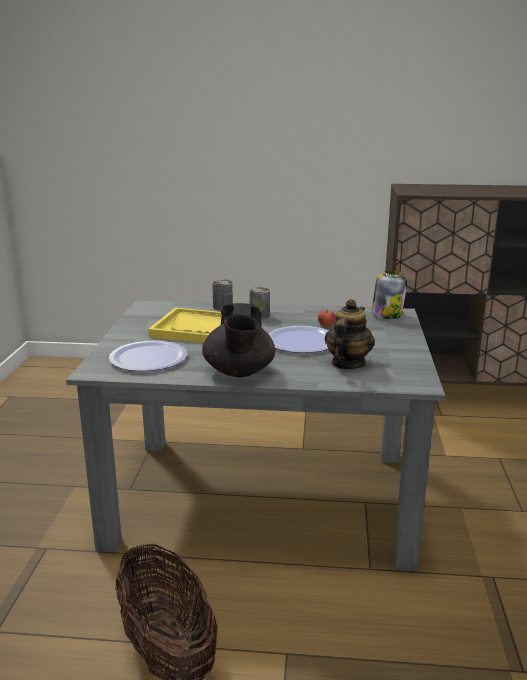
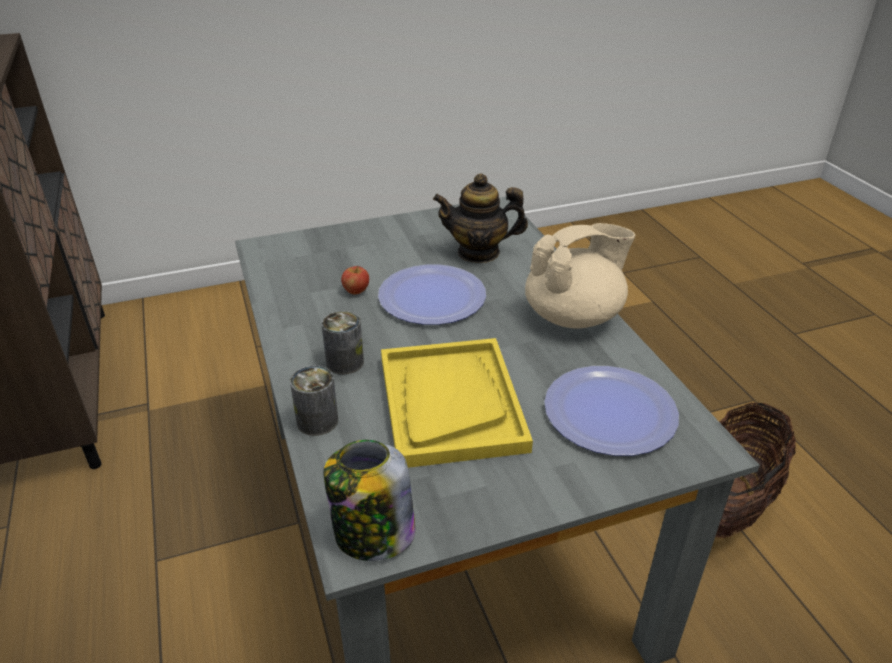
camera: 115 degrees left, 15 degrees up
(239, 372) = (574, 316): black teapot -> beige teapot
(387, 315) = (278, 254): jar -> jar (372, 534)

